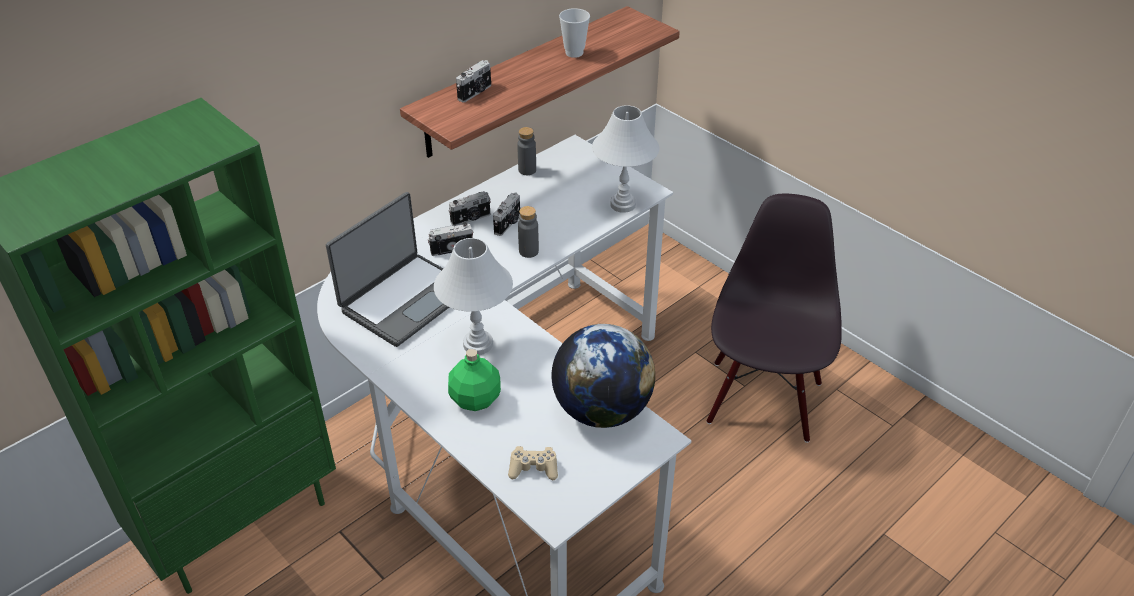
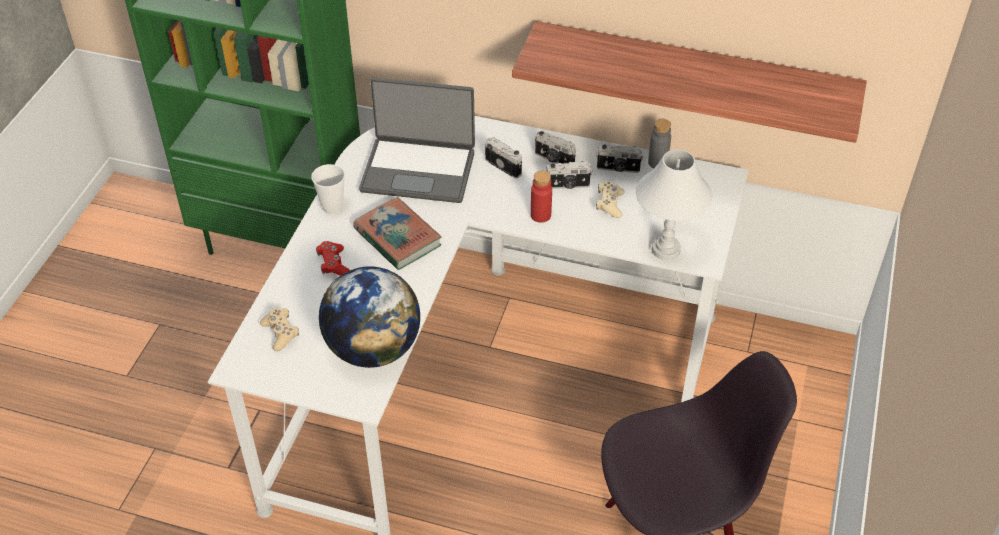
camera: 60 degrees right, 5 degrees up
(474, 399) = (333, 264): green bottle -> red game controller
(476, 93) = (600, 51): camera -> camera (618, 169)
(478, 344) = (397, 237): white table lamp -> book
(528, 251) = (540, 215): grey bottle -> red bottle
(550, 211) = (609, 204): none -> beige game controller
(574, 53) = (731, 81): cup -> cup (332, 207)

